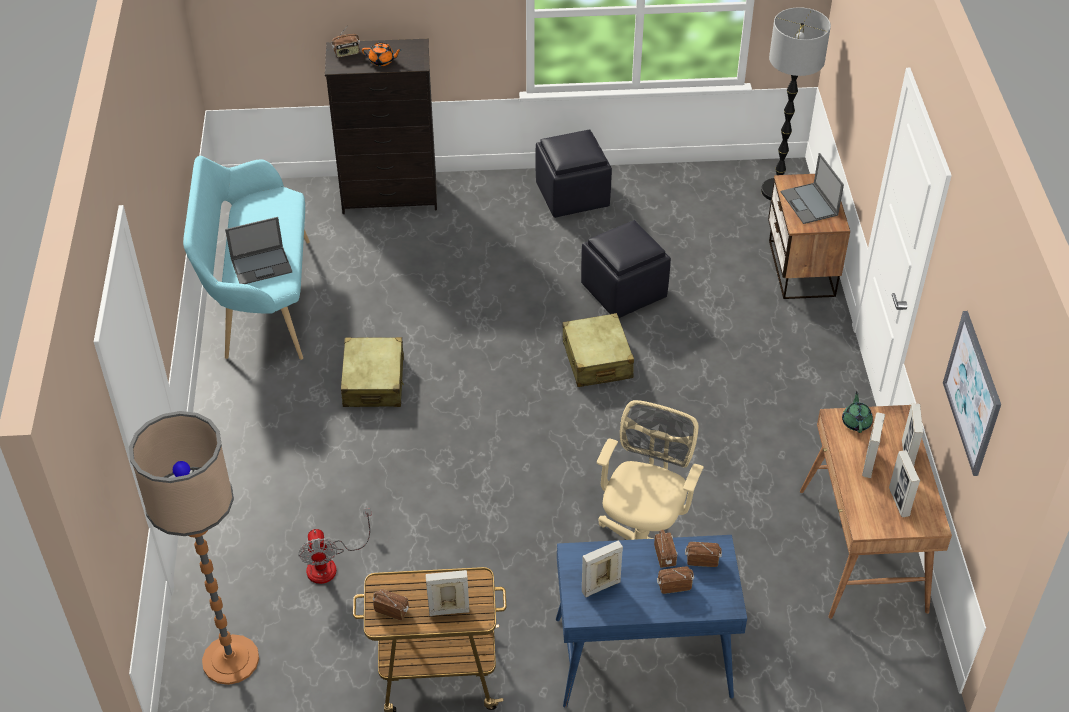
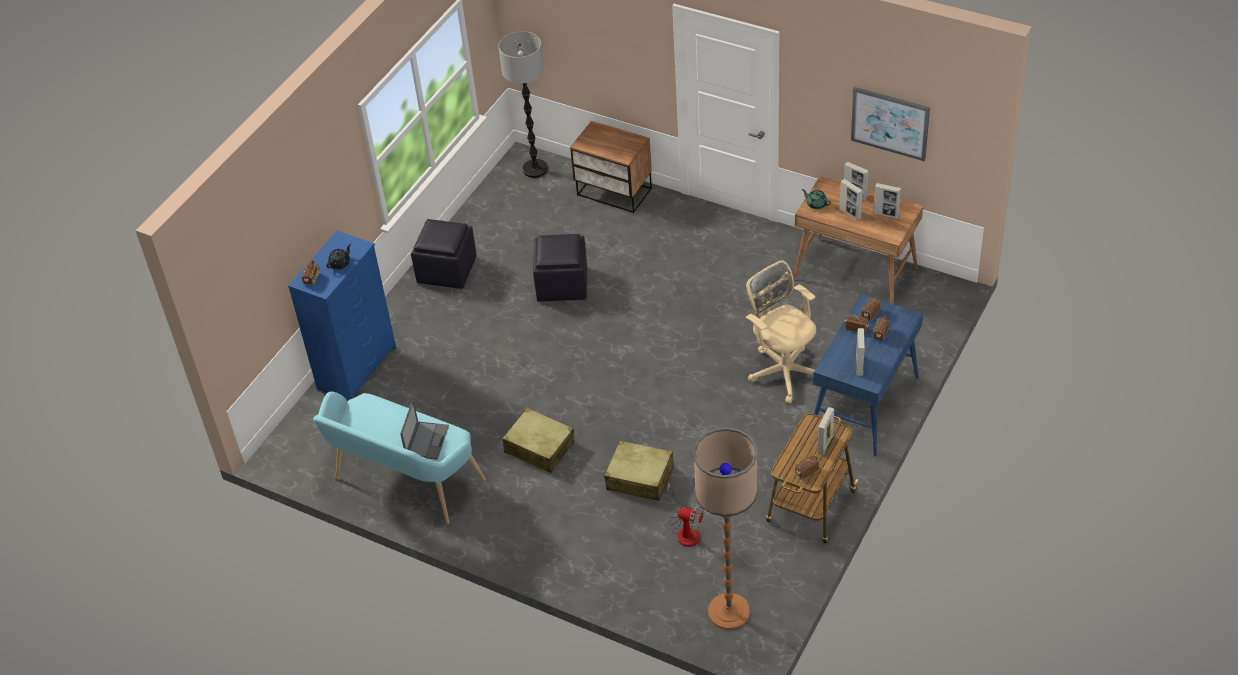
camera: 55 degrees left, 0 degrees up
(382, 61) = (340, 263): orange teapot -> black teapot
(390, 196) = (358, 368): black dresser -> blue dresser
(597, 360) = (613, 324): beige suitcase -> beige suitcase (640, 478)
(809, 204) = (610, 143): laptop -> none

